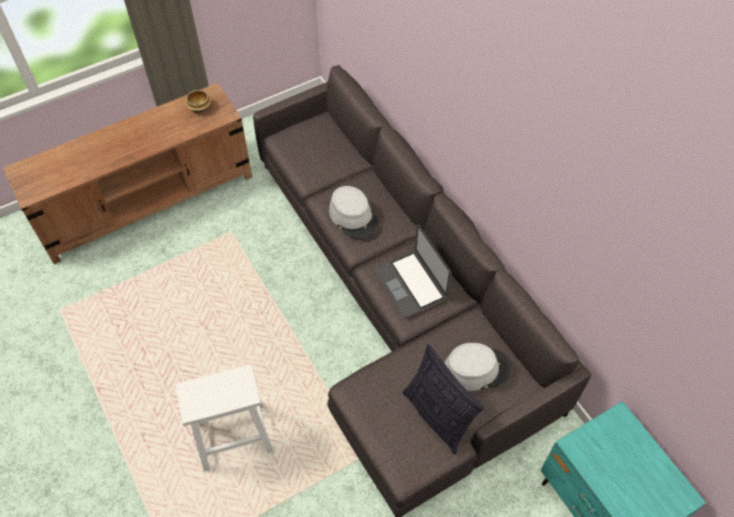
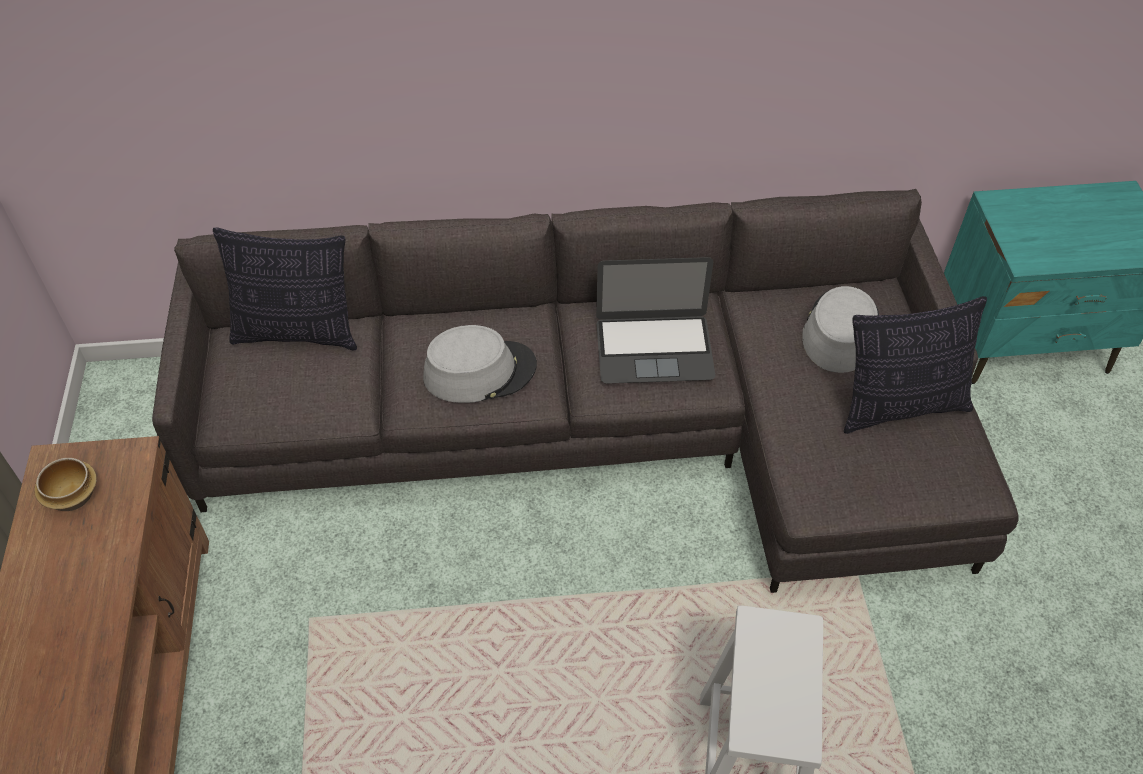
camera: 65 degrees left, 5 degrees down
(339, 139) = (297, 333): none -> pillow

